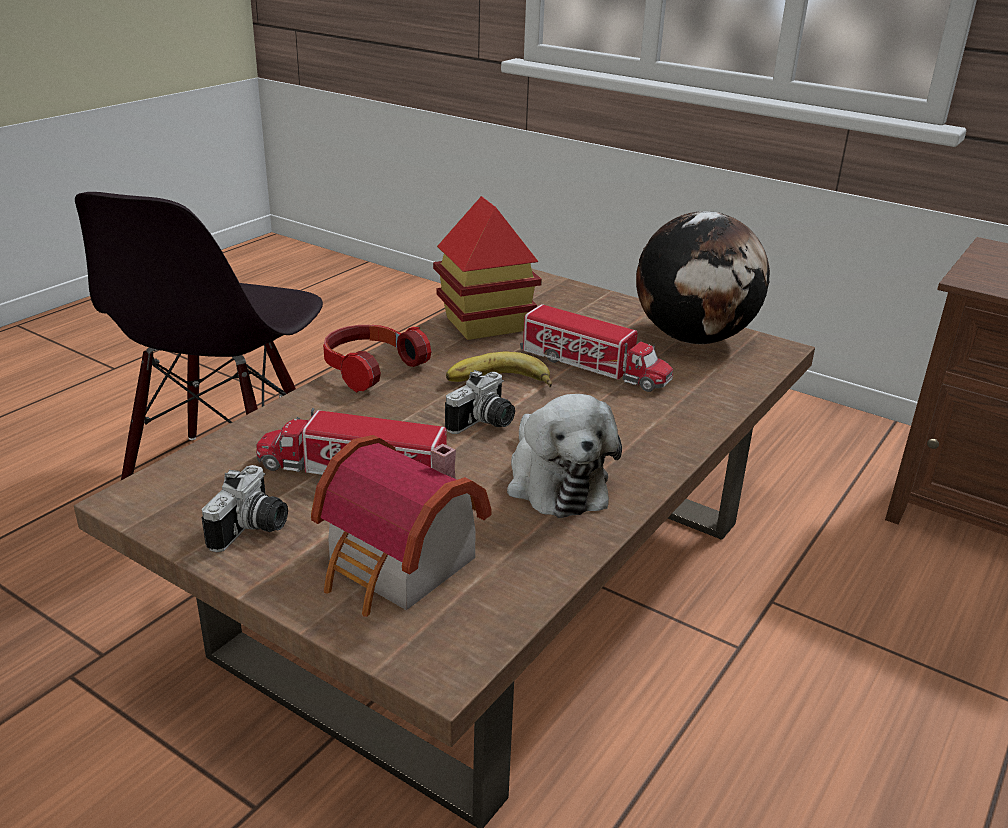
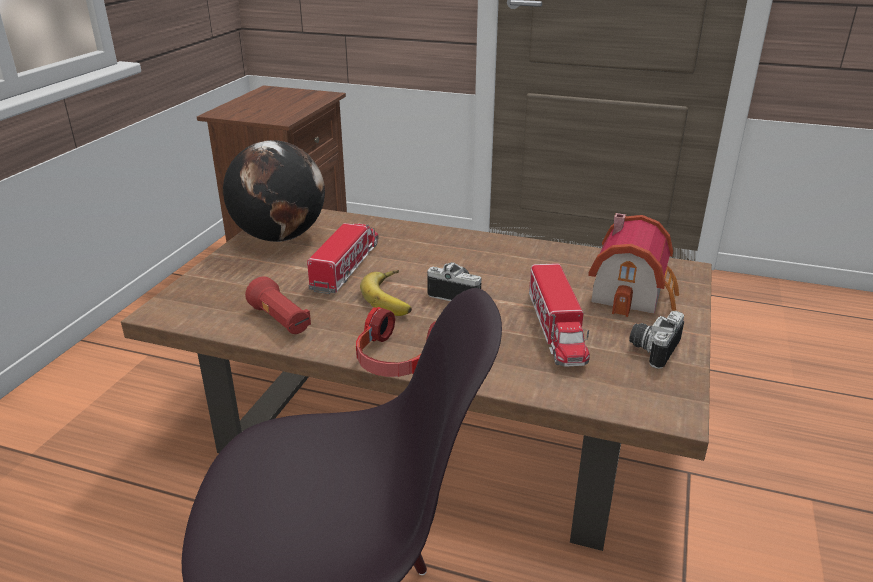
camera: 105 degrees left, 0 degrees up
(253, 530) = (652, 348): camera -> camera turned 60 degrees counterclockwise
(485, 324) = (280, 321): toy house -> red flashlight
(555, 481) = (509, 262): plush toy -> none

